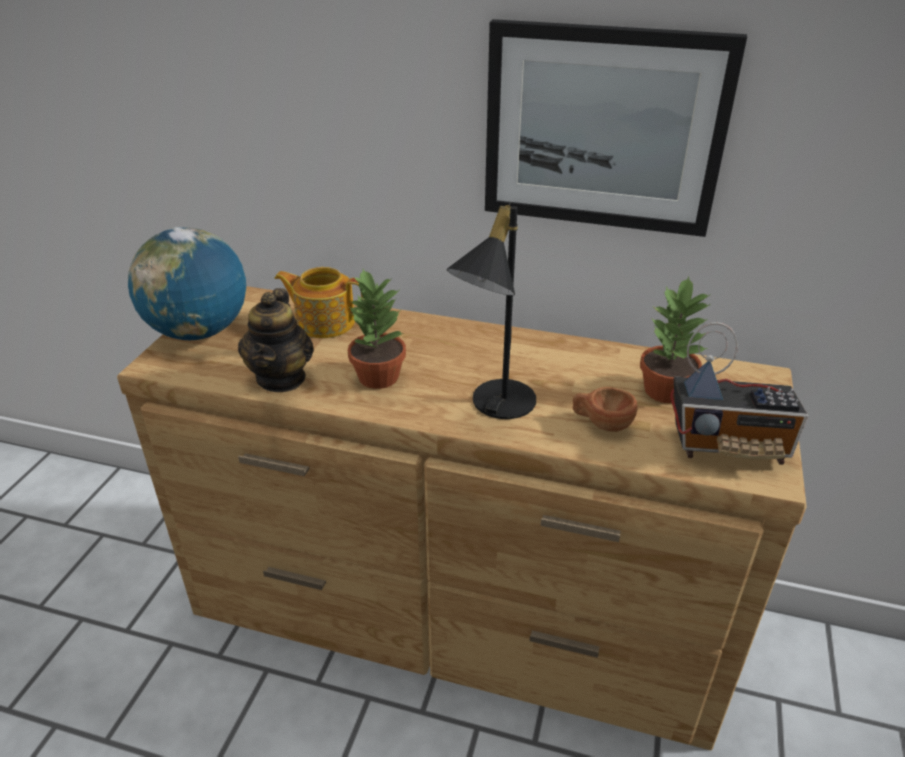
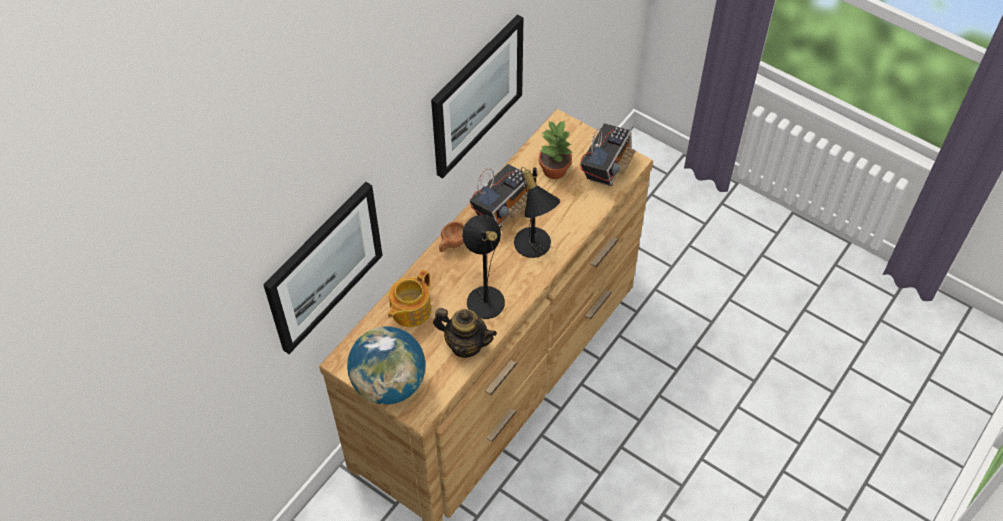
camera: 70 degrees left, 20 degrees up
(248, 128) = (323, 267): none -> picture
(377, 376) = (485, 295): potted plant -> black table lamp
(550, 358) = (503, 207): none -> radio
(601, 423) = (570, 208): brown cup -> brown cup (452, 244)

